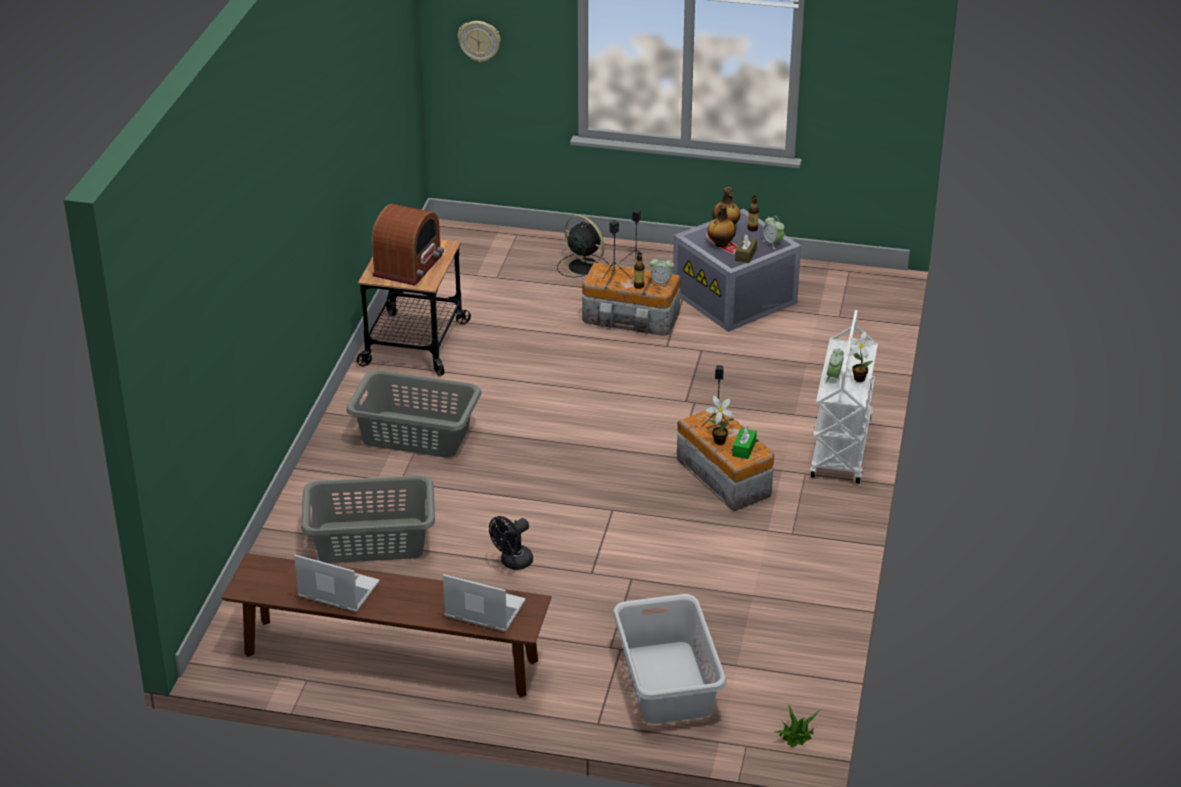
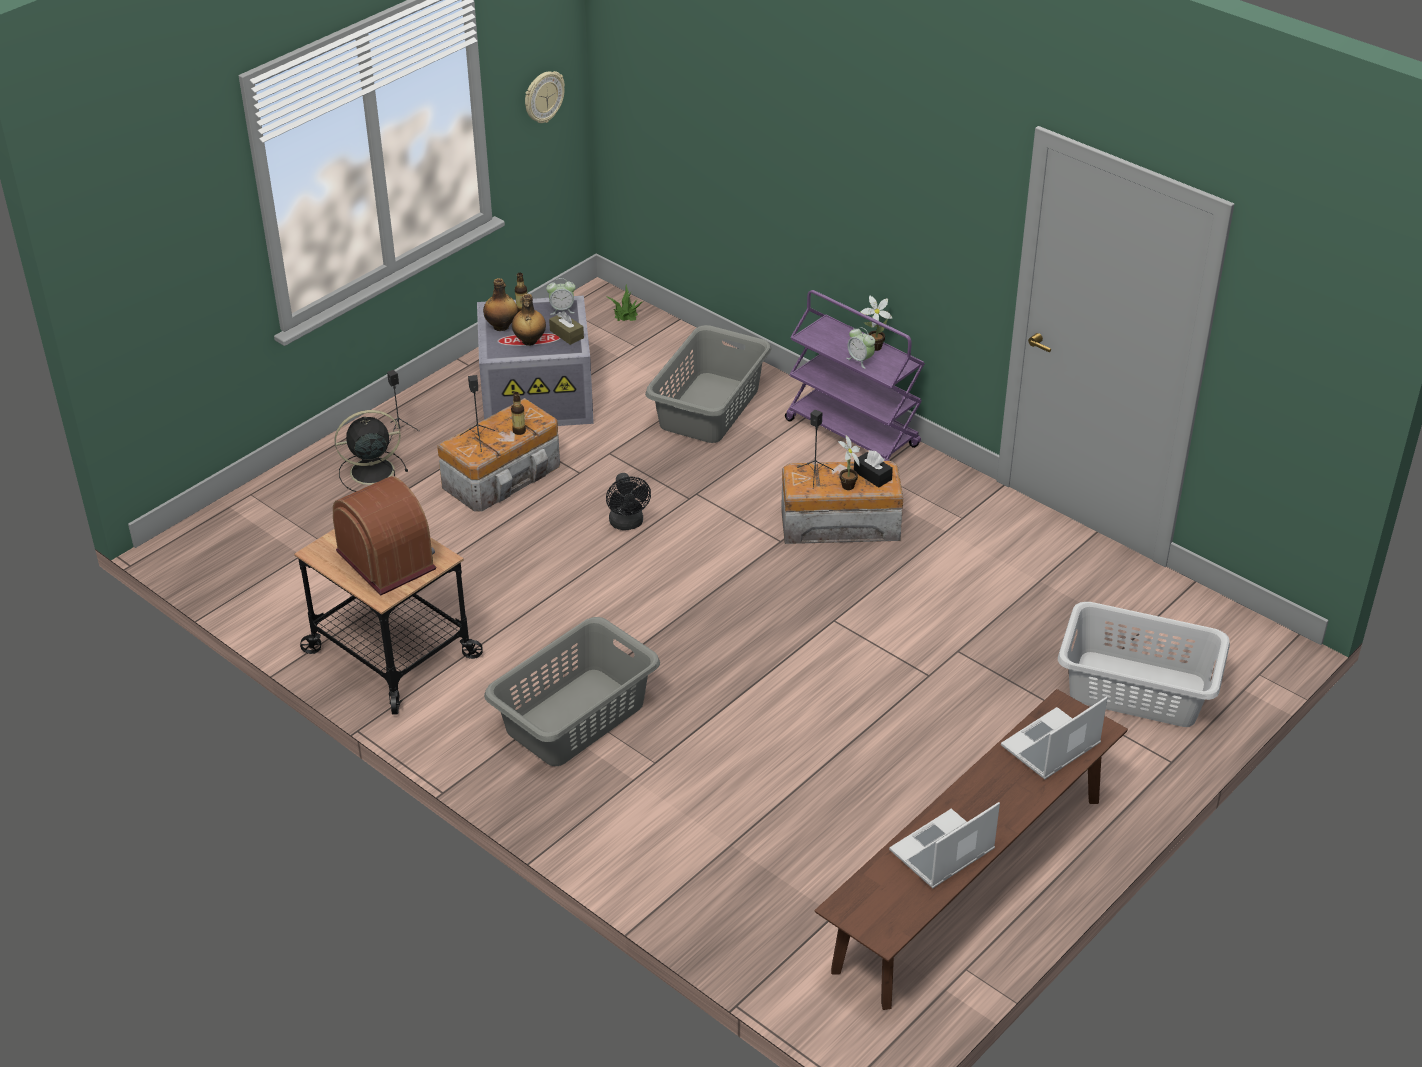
camera: 60 degrees left, 5 degrees up
(371, 541) = (749, 826): grey laundry basket -> grey laundry basket (710, 407)
(479, 40) = (153, 280): wall clock -> wall clock (543, 97)
(513, 563) = (871, 727): black fan -> black fan (627, 524)
(661, 283) = (529, 414): alarm clock -> none
(744, 449) = (872, 475): green tissue box -> black tissue box
(796, 735) = (1261, 636): potted plant -> potted plant (626, 313)
(842, 448) = (853, 433): white cart -> purple cart

